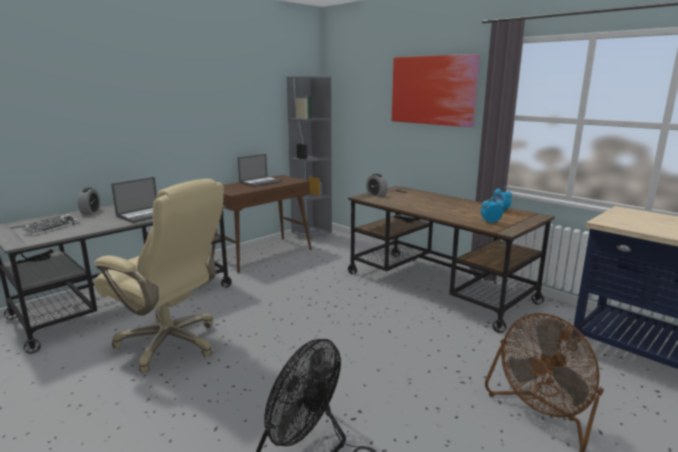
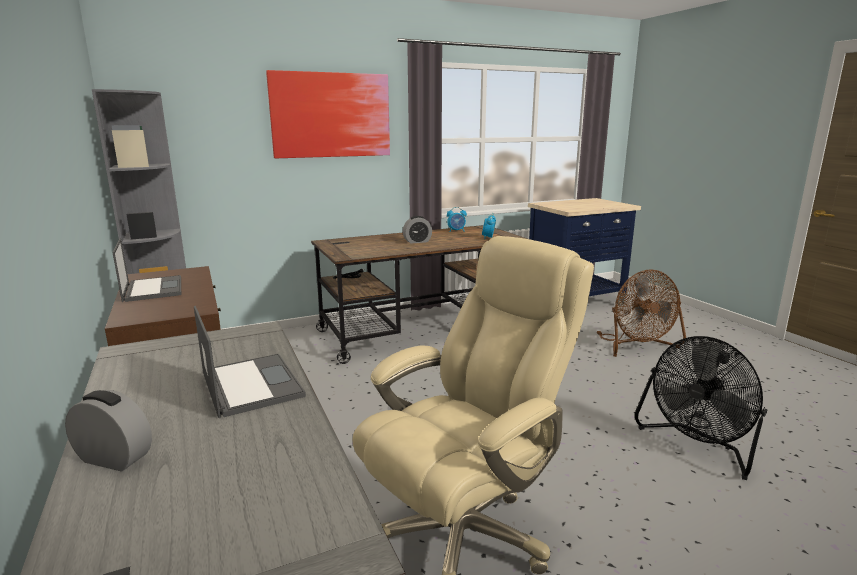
camera: 70 degrees left, 0 degrees up
(52, 228) = (225, 511): keyboard -> none
(376, 195) = (343, 251): alarm clock -> alarm clock (417, 241)

